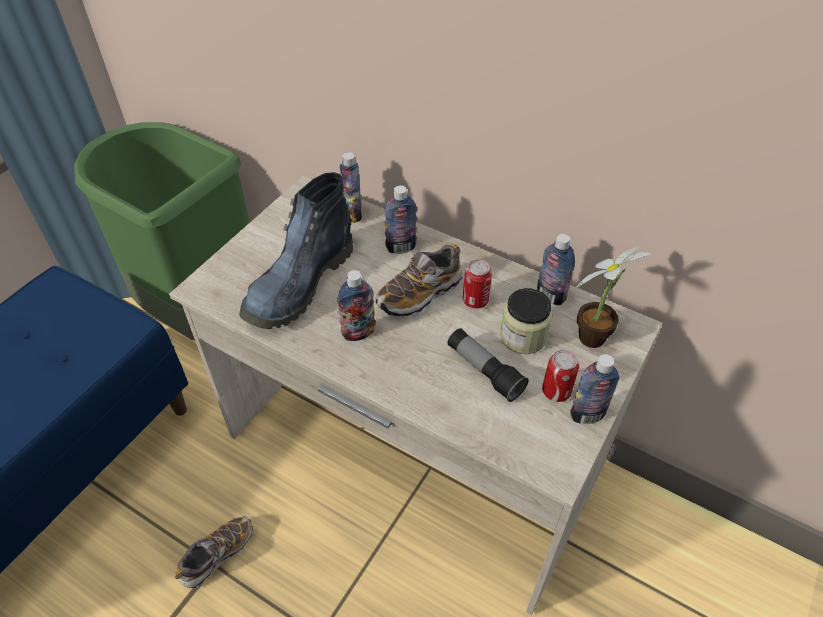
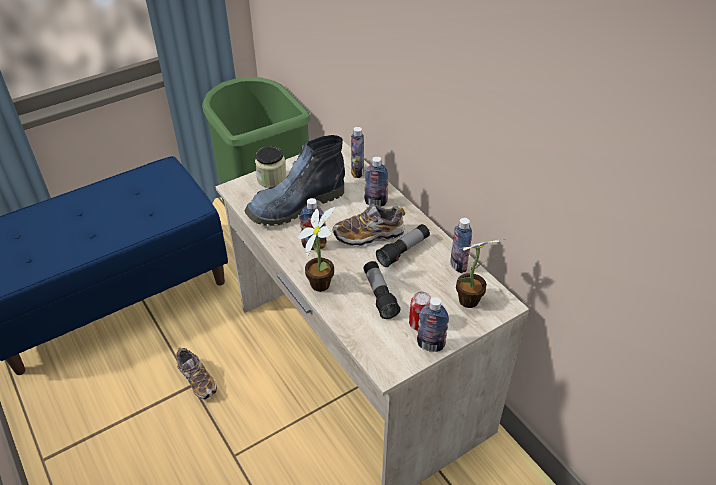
camera: 25 degrees right, 5 degrees down
(217, 555) = (197, 380): shoe -> shoe turned 75 degrees clockwise
(398, 380) = (321, 281): none -> potted plant
(475, 300) = (403, 251): can -> flashlight
(523, 336) = (420, 284): jar -> jar (272, 179)

